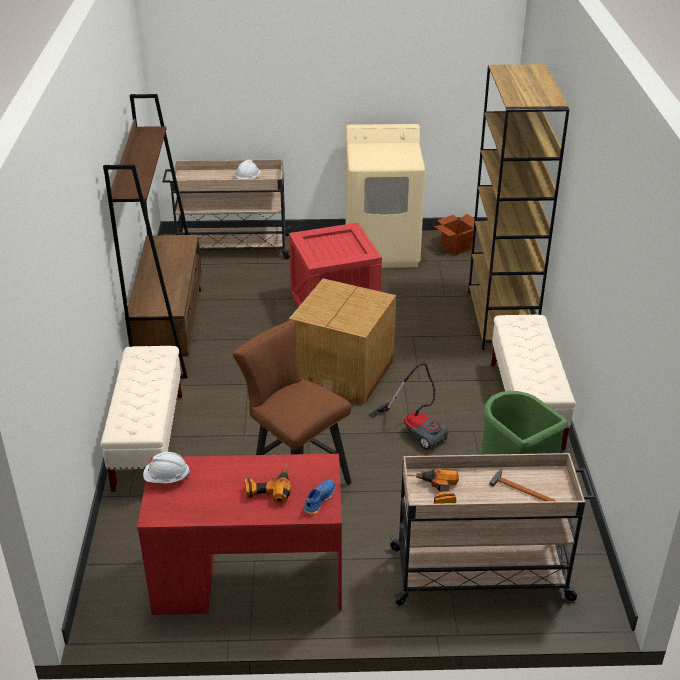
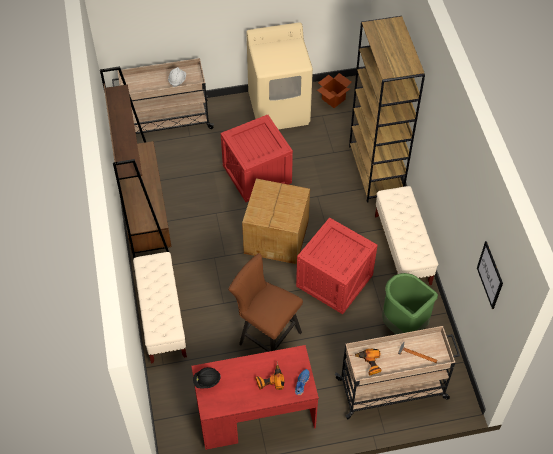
camera: 10 degrees left, 20 degrees up
(166, 478) = (207, 381): white hard hat -> black hard hat
(416, 430) = (334, 281): vacuum cleaner -> crate
(650, 336) = (490, 275): none -> picture

